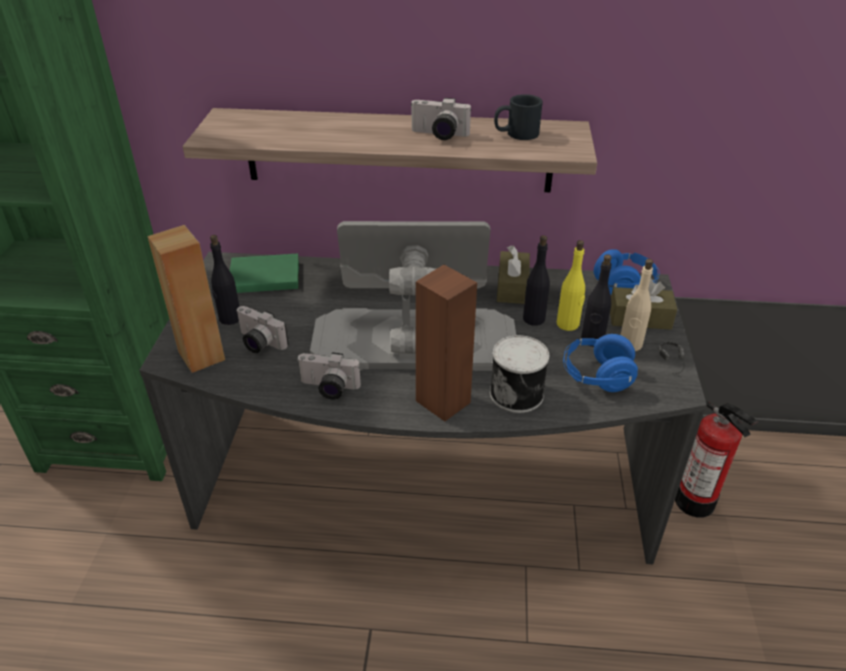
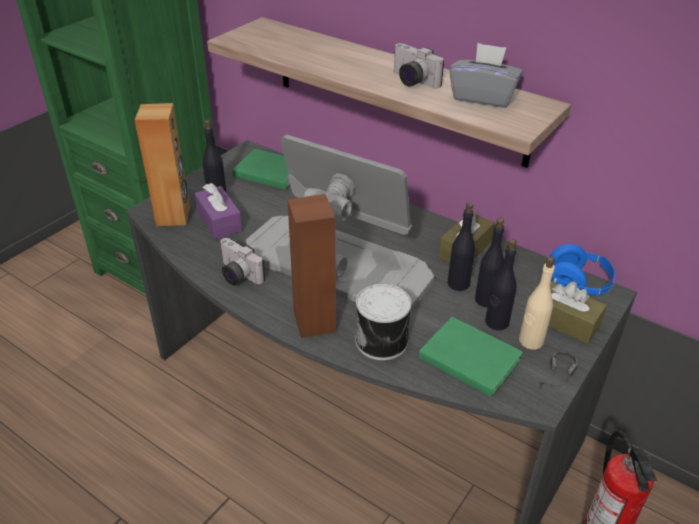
camera: 30 degrees right, 0 degrees up
(258, 343) = (219, 221): camera -> purple tissue box
(516, 134) = (483, 97): black mug -> grey tissue box
(568, 324) = (486, 300): yellow bottle -> black bottle
(596, 377) = (468, 356): blue headphones -> green book

